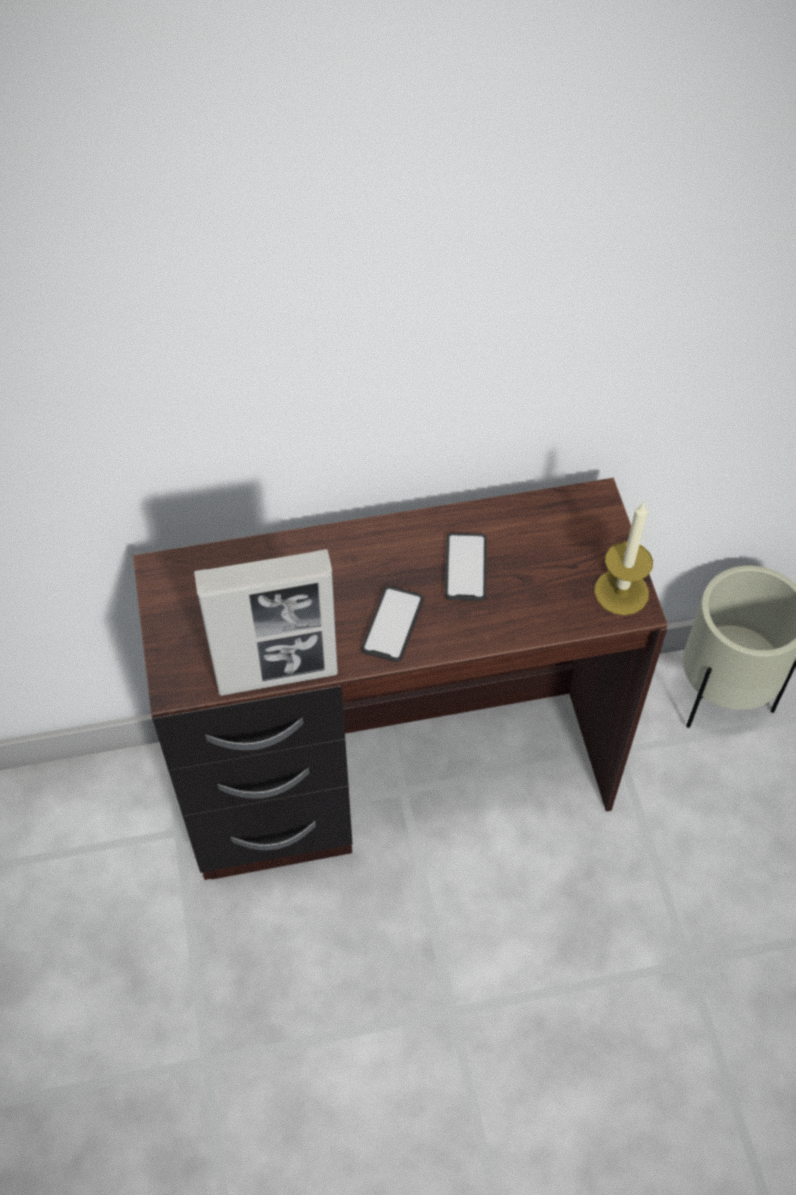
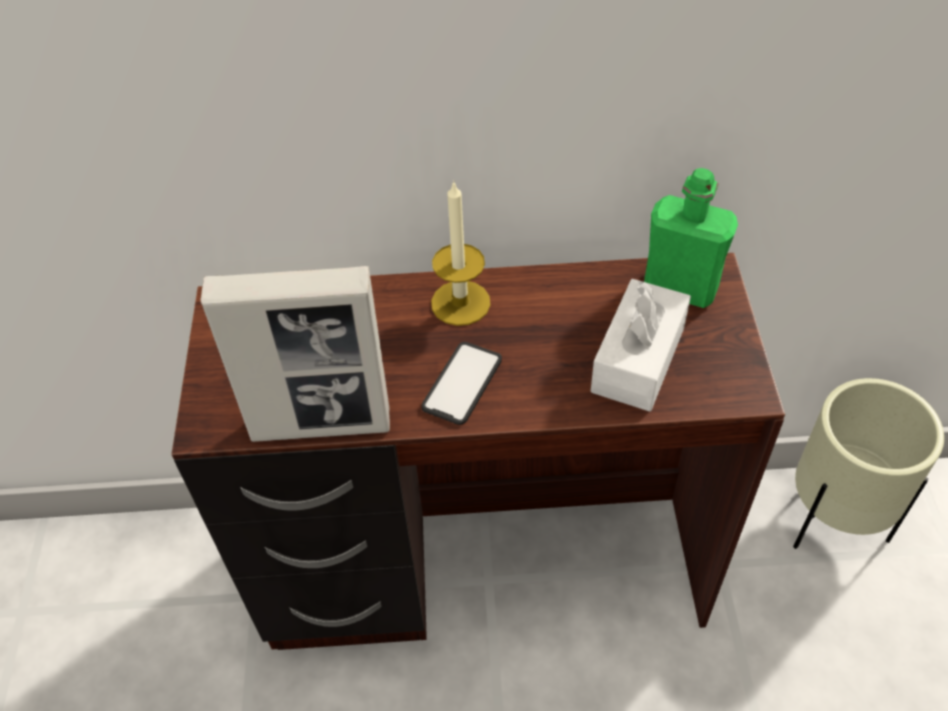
camera: 10 degrees right, 5 degrees down
(465, 567) = (555, 330): phone -> none
(540, 587) = (638, 359): none -> white tissue box
(570, 516) = (680, 287): none -> green bottle
(621, 592) = (732, 373): candle -> candle (460, 303)

